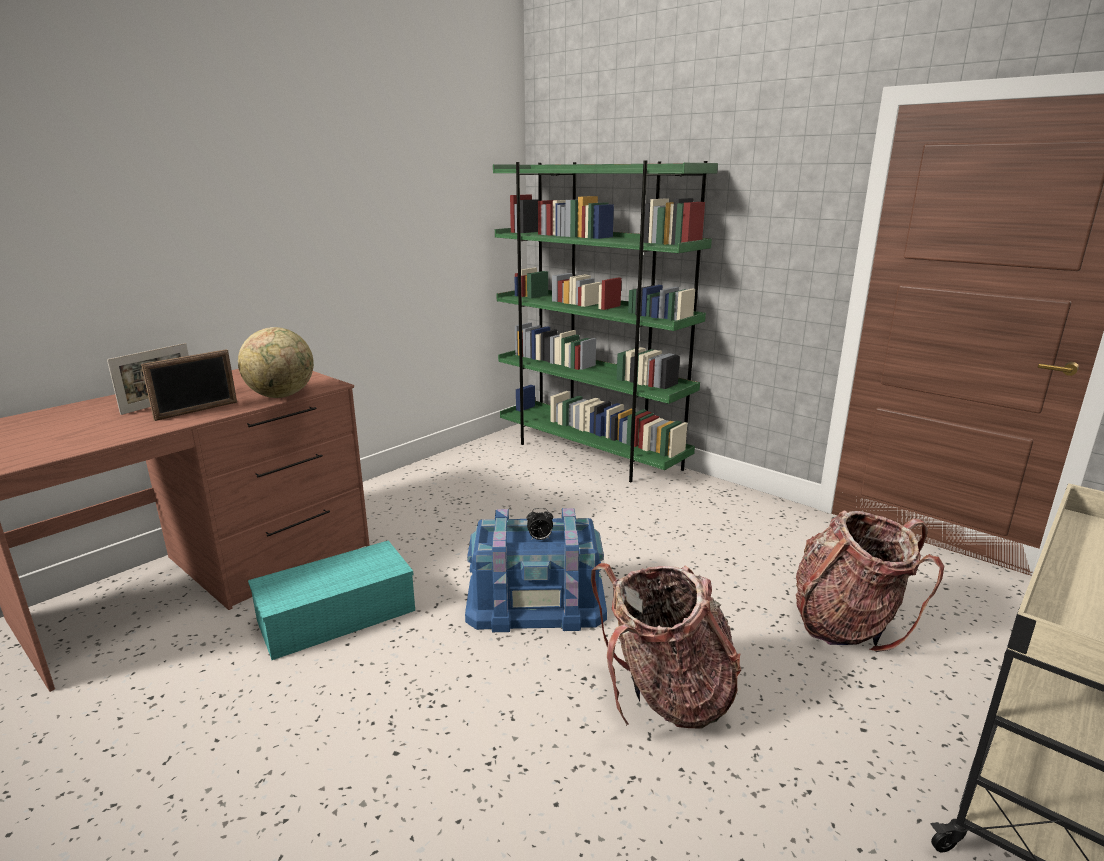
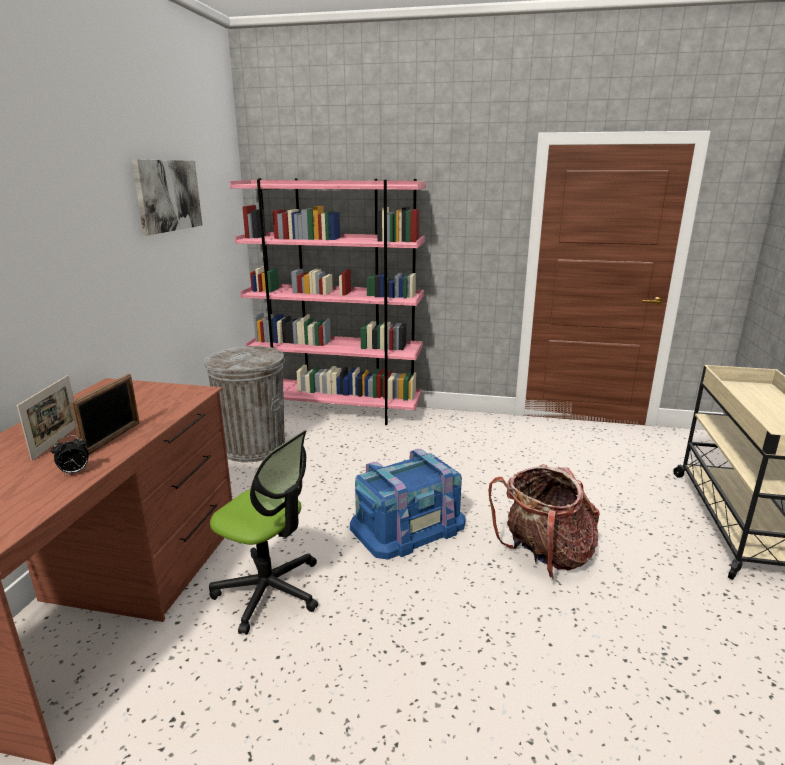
camera: 30 degrees left, 0 degrees up
(282, 396) = (173, 409): globe -> none
(335, 617) = (269, 591): turquoise storage box -> office chair
(397, 177) = (168, 195): none -> picture
(466, 471) = (253, 447): none -> grey trash can
(540, 539) = (411, 477): alarm clock -> alarm clock (74, 472)
(591, 453) = (337, 411): green bookcase -> pink bookcase
(847, 623) = (591, 478): backpack -> none

